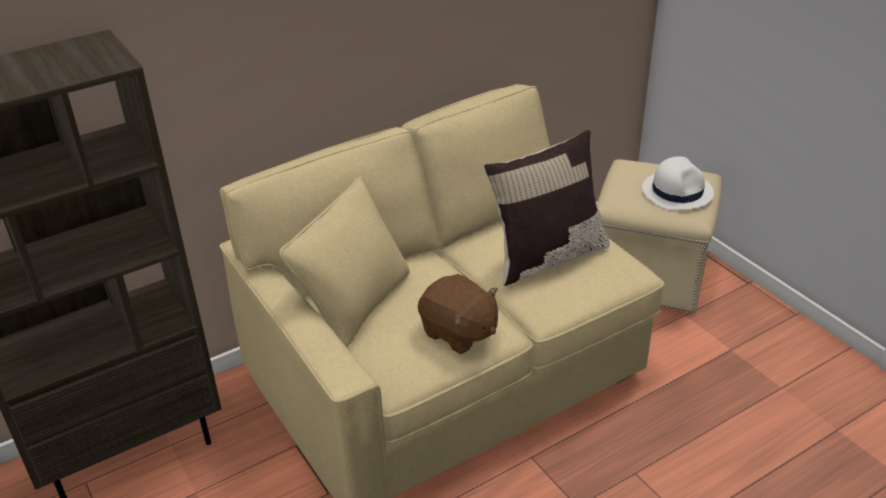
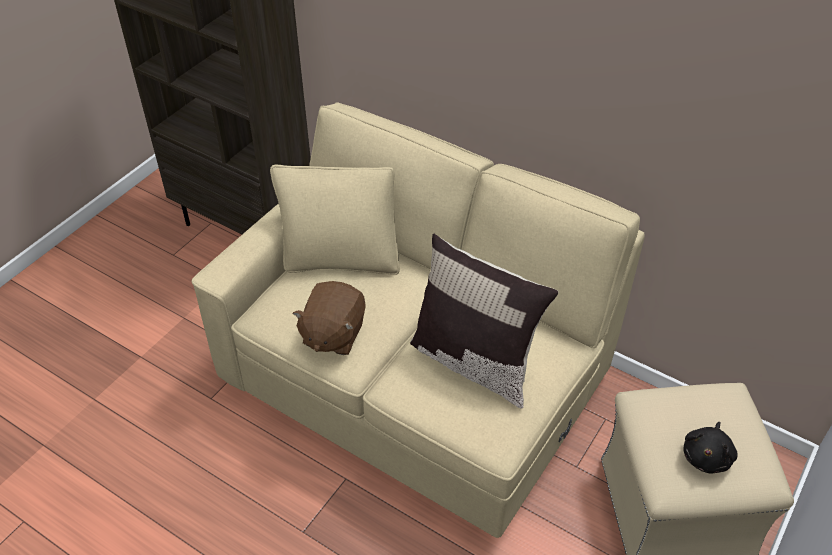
camera: 65 degrees right, 10 degrees up
(677, 191) = (707, 456): white hat -> black plush toy

